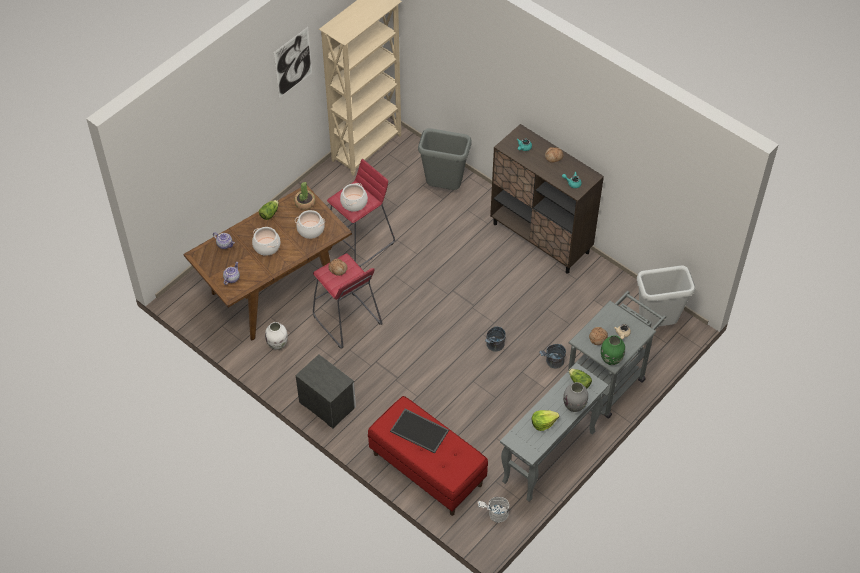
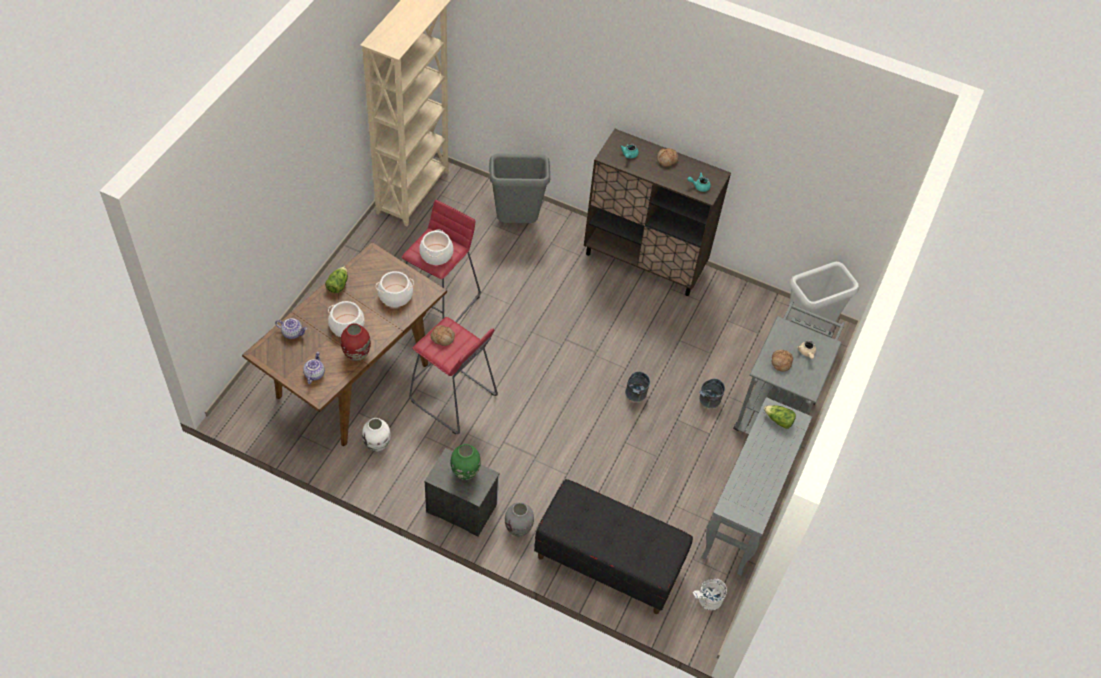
camera: 20 degrees left, 0 degrees up
(267, 269) = (356, 354): none -> red vase
(293, 62) = (334, 92): picture -> none
(305, 203) = (378, 264): potted plant -> none
(420, 430) = (601, 518): tray -> none
(427, 469) = (608, 563): red bench -> black bench
(543, 423) = (756, 479): lettuce -> none
(574, 406) = (784, 450): grey vase -> grey vase (518, 528)
(611, 359) = (806, 385): green vase -> green vase (465, 472)

